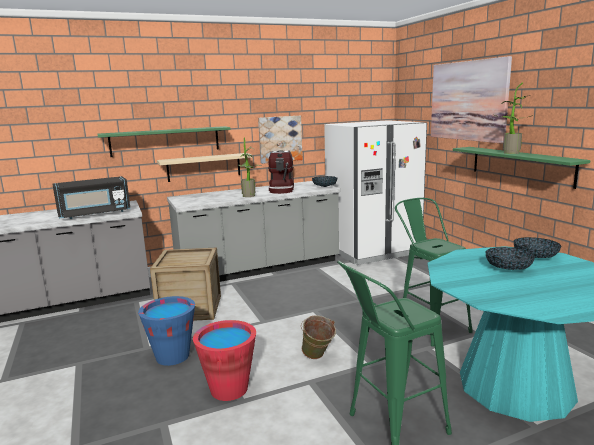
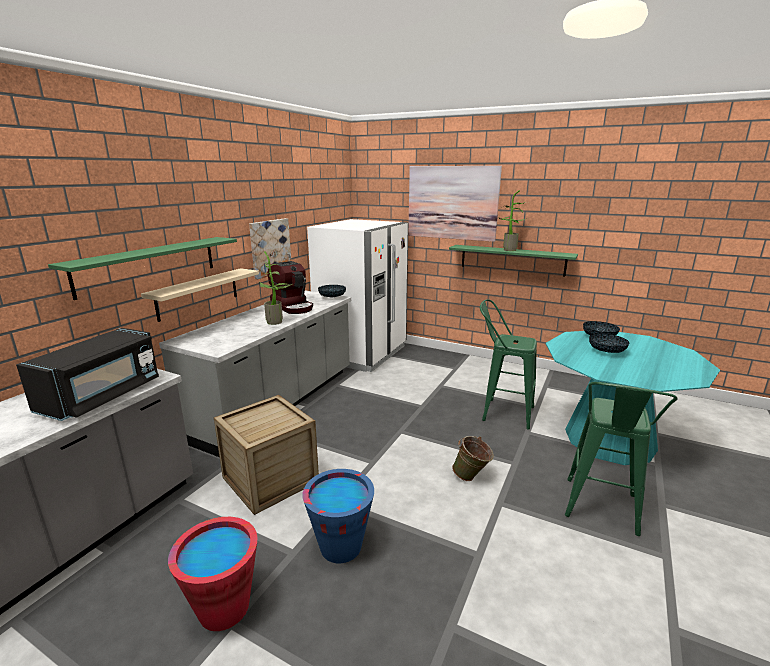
camera: 40 degrees left, 5 degrees up
(229, 389) = (451, 549): red bucket -> red bucket (224, 608)

